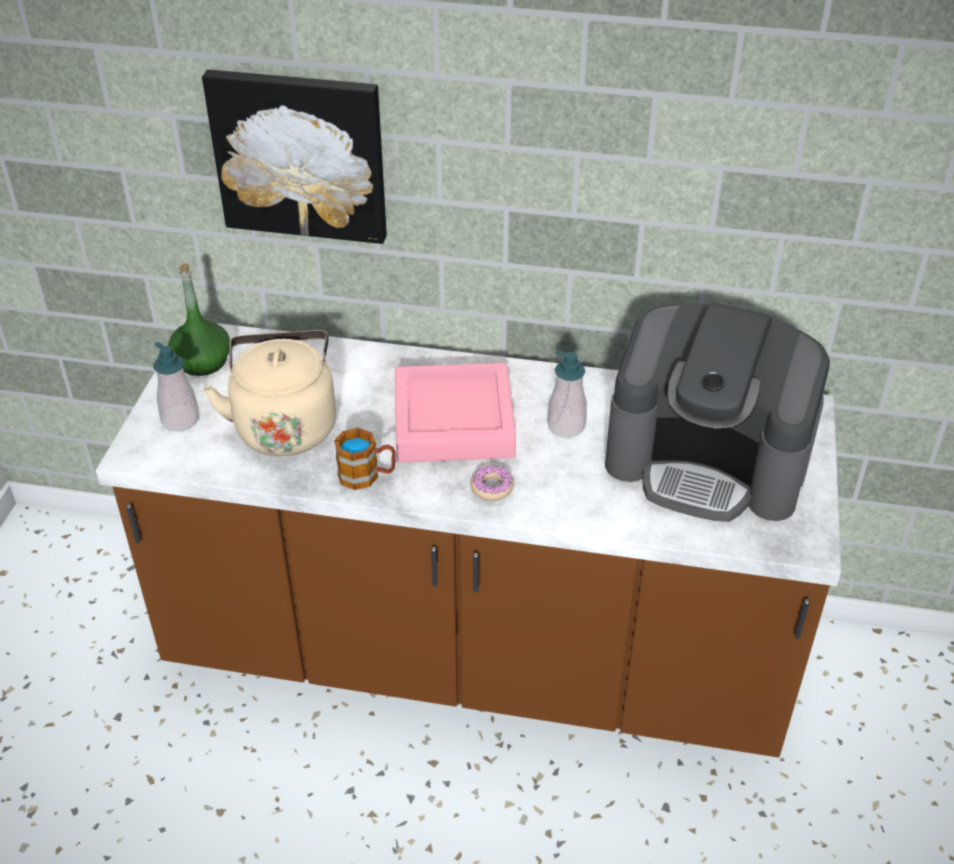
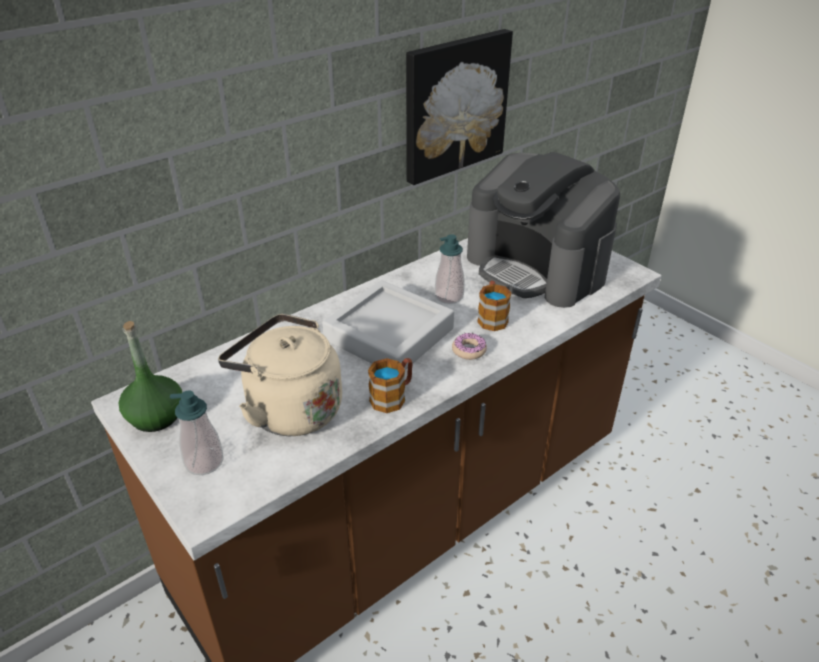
camera: 50 degrees left, 5 degrees down
(300, 154) = (174, 179): picture -> picture (454, 105)
(453, 422) = (389, 334): pink tray -> grey tray
(568, 475) = (492, 317): none -> mug
(708, 461) = (536, 268): coffee machine -> coffee machine turned 75 degrees clockwise

